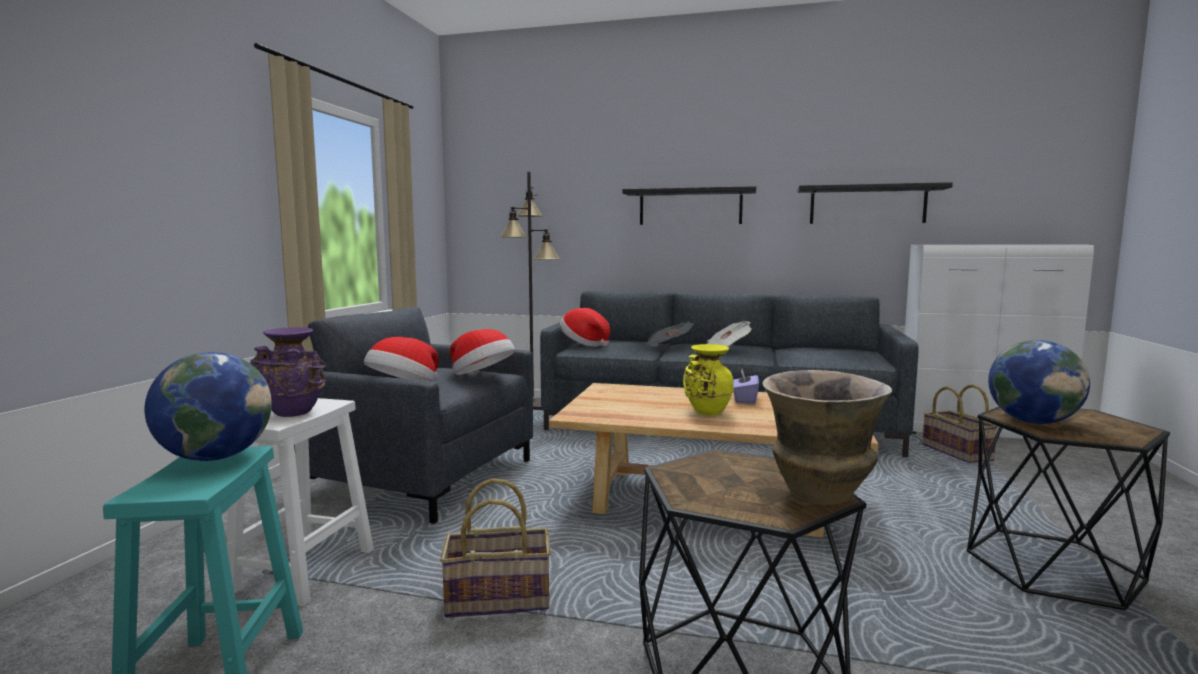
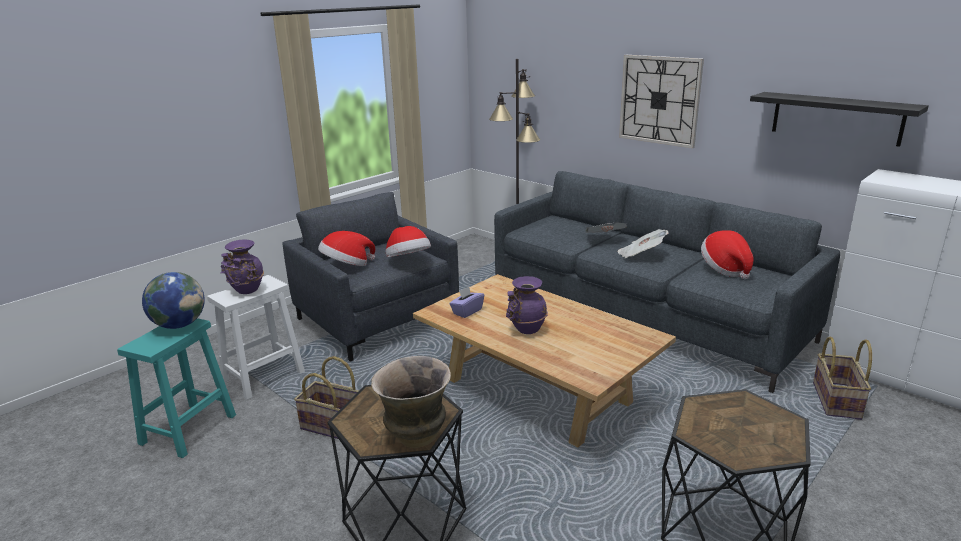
camera: 30 degrees right, 15 degrees up
(584, 344) = (538, 225): hat -> hat (725, 269)
(690, 207) = (659, 100): black shelf -> wall clock
(706, 412) = (526, 329): yellow vase -> purple vase
(744, 399) = (578, 320): purple tissue box -> purple tissue box (467, 311)
(1033, 422) = (707, 417): globe -> none

